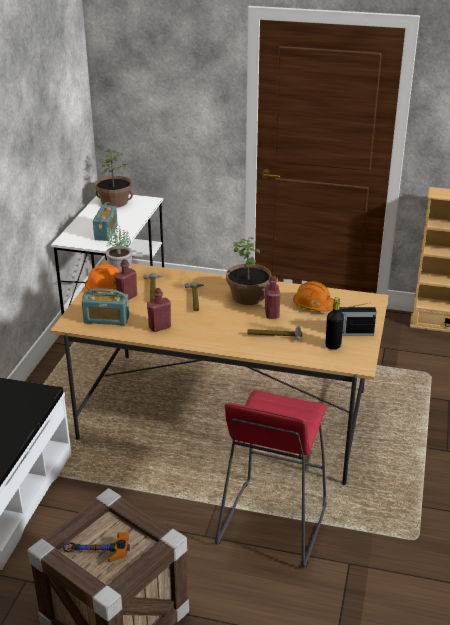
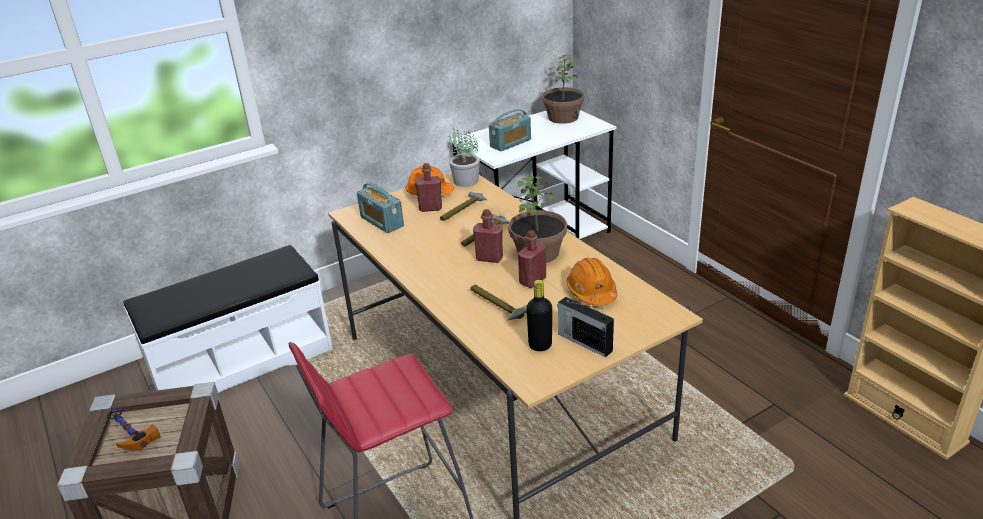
camera: 45 degrees right, 0 degrees up
(159, 327) = (411, 248): red bottle -> red bottle (489, 258)

